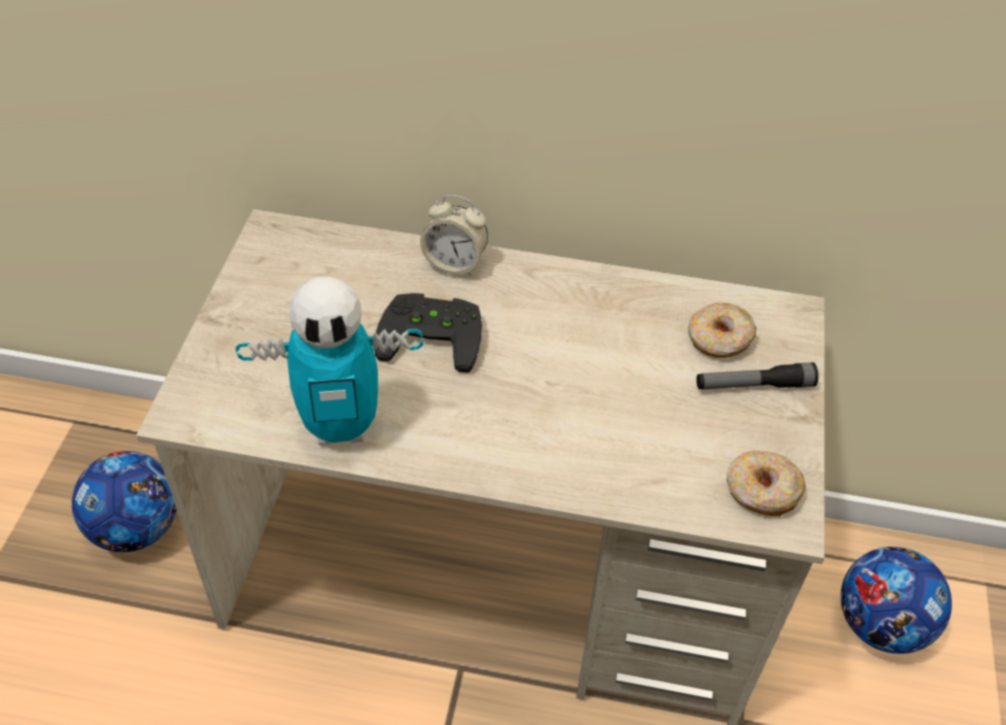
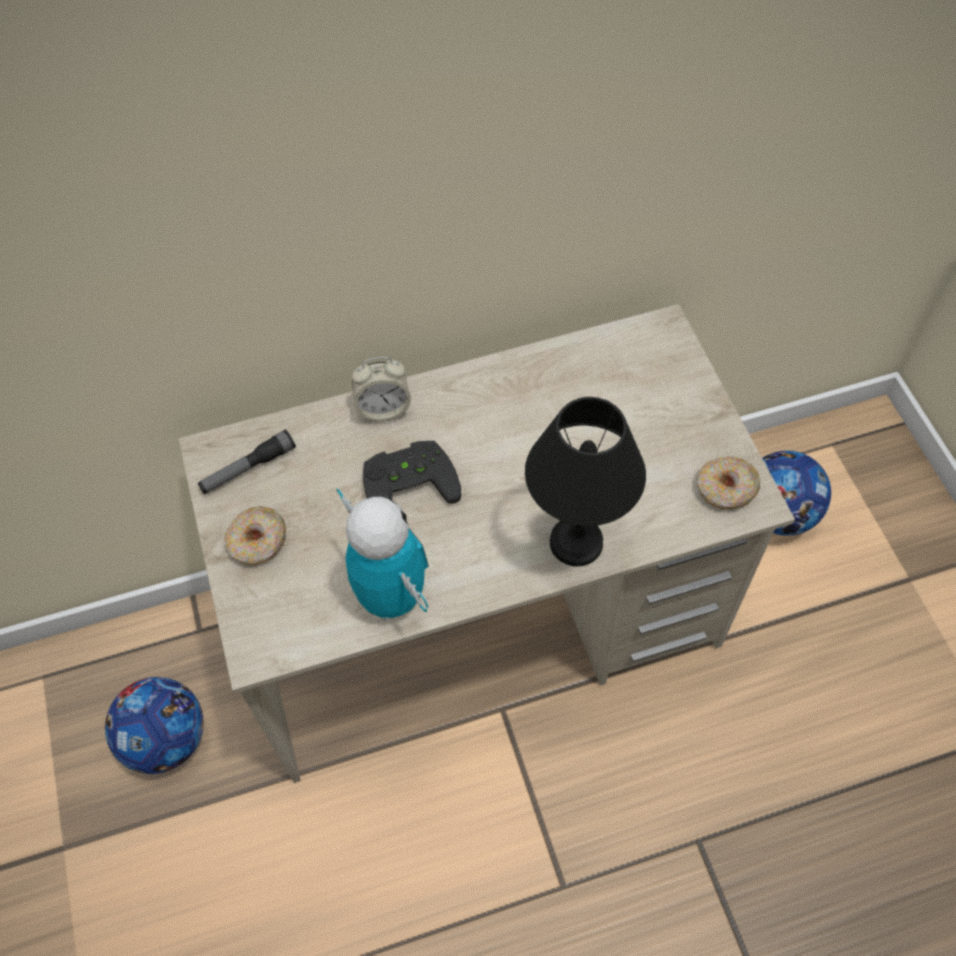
camera: 25 degrees left, 10 degrees up
(341, 426) = (391, 596): toy robot -> toy robot turned 90 degrees counterclockwise
(559, 463) = (573, 541): none -> black table lamp
(719, 339) = (625, 378): donut -> donut (258, 542)
(754, 385) = (672, 405): flashlight -> flashlight (248, 468)

